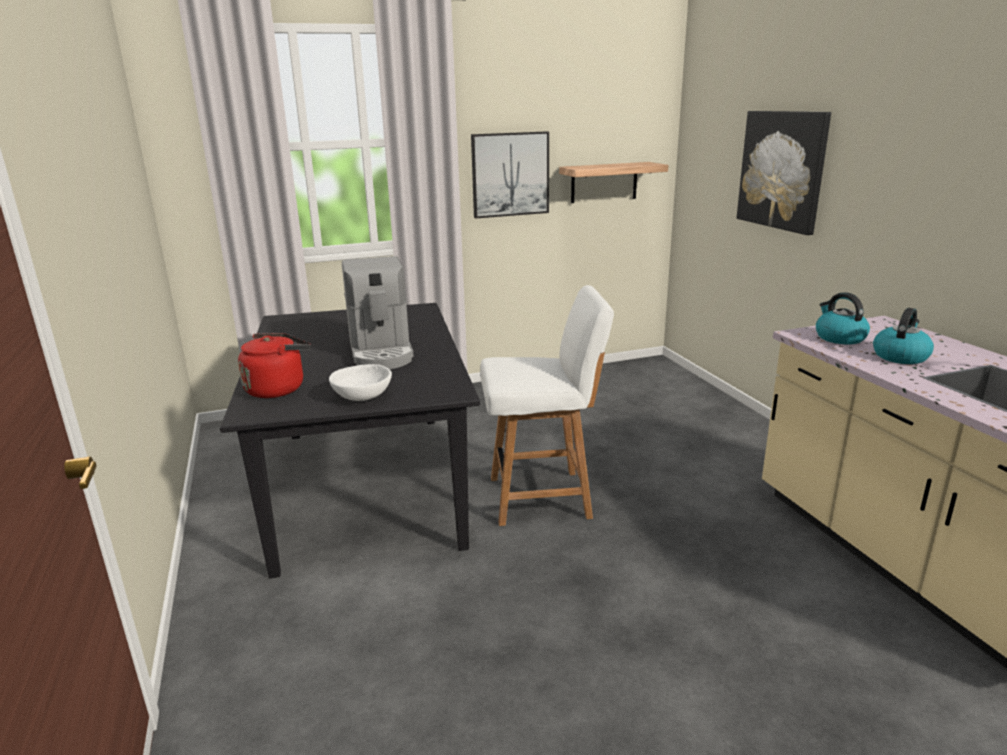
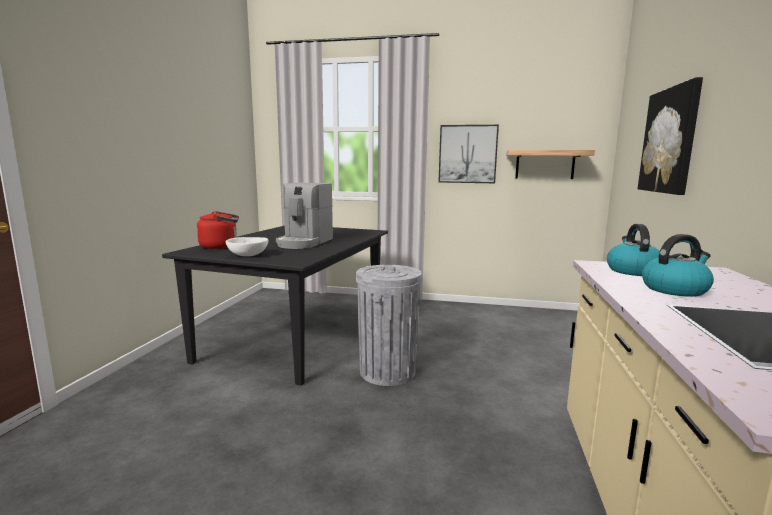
camera: 30 degrees right, 10 degrees down
(542, 497) = (387, 372): white chair -> grey trash can

